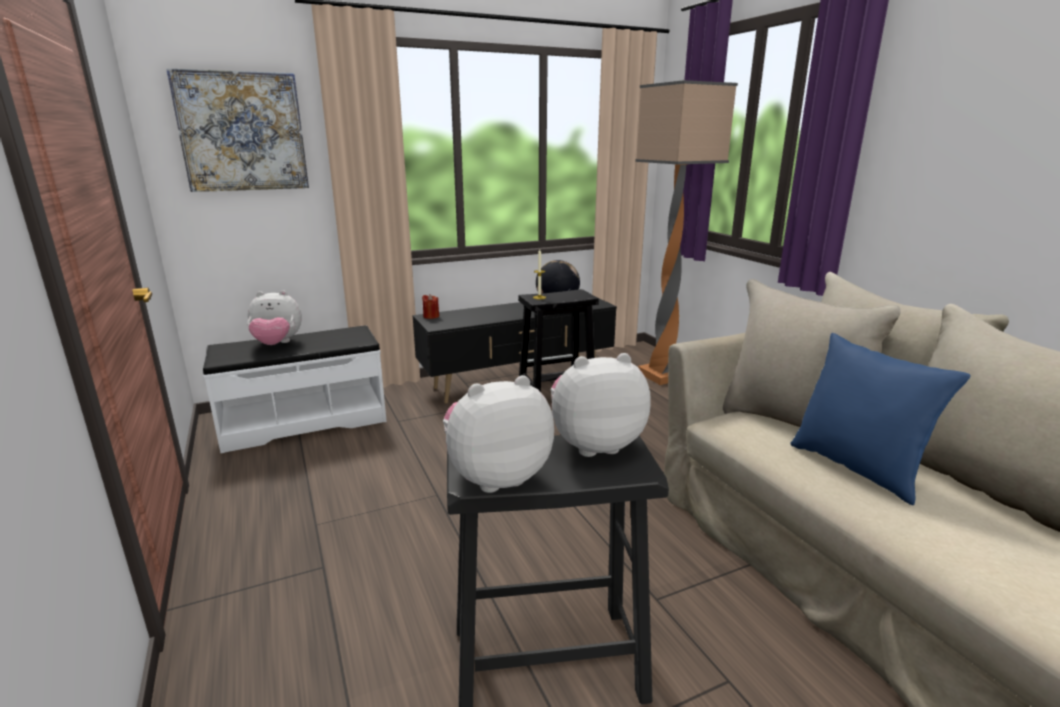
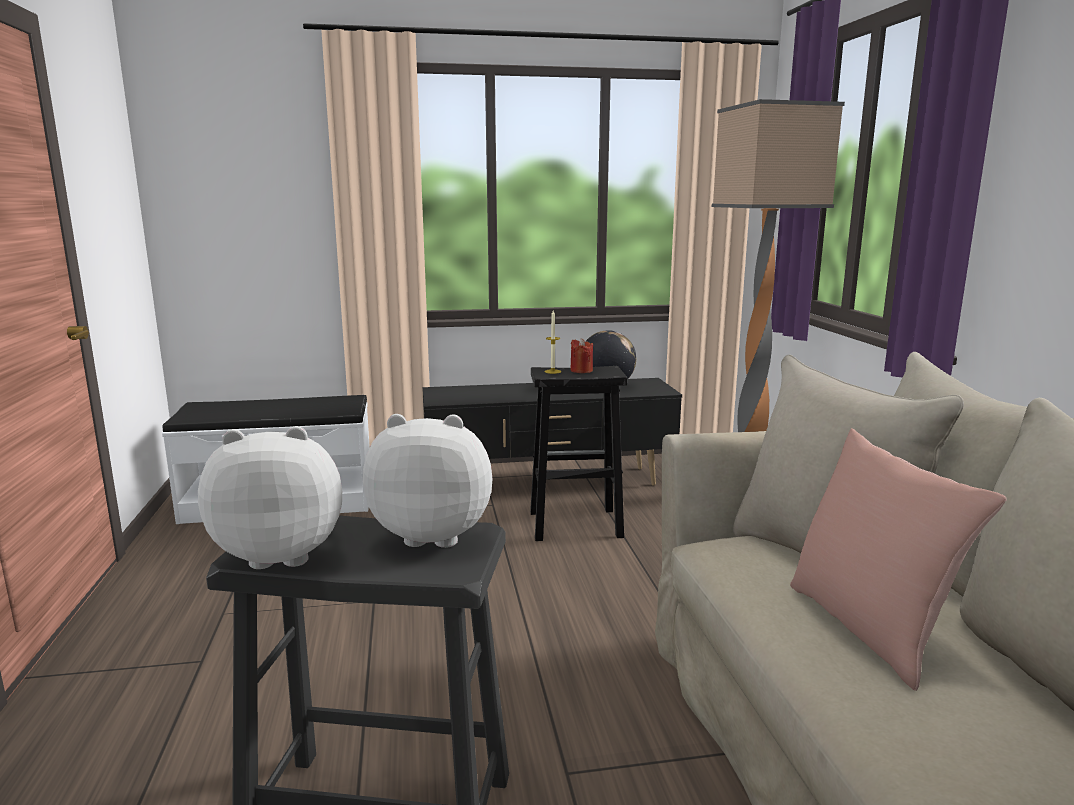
camera: 15 degrees right, 5 degrees down
(242, 132) = (245, 170): picture -> none
(277, 344) = (254, 407): plush toy -> none
(431, 316) = (442, 390): red candle -> red candle (581, 370)
(857, 468) = (868, 629): blue pillow -> pink pillow

